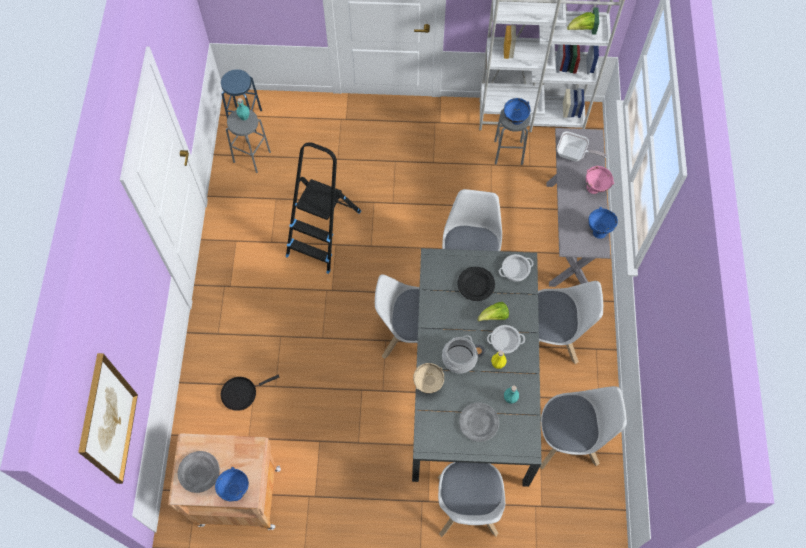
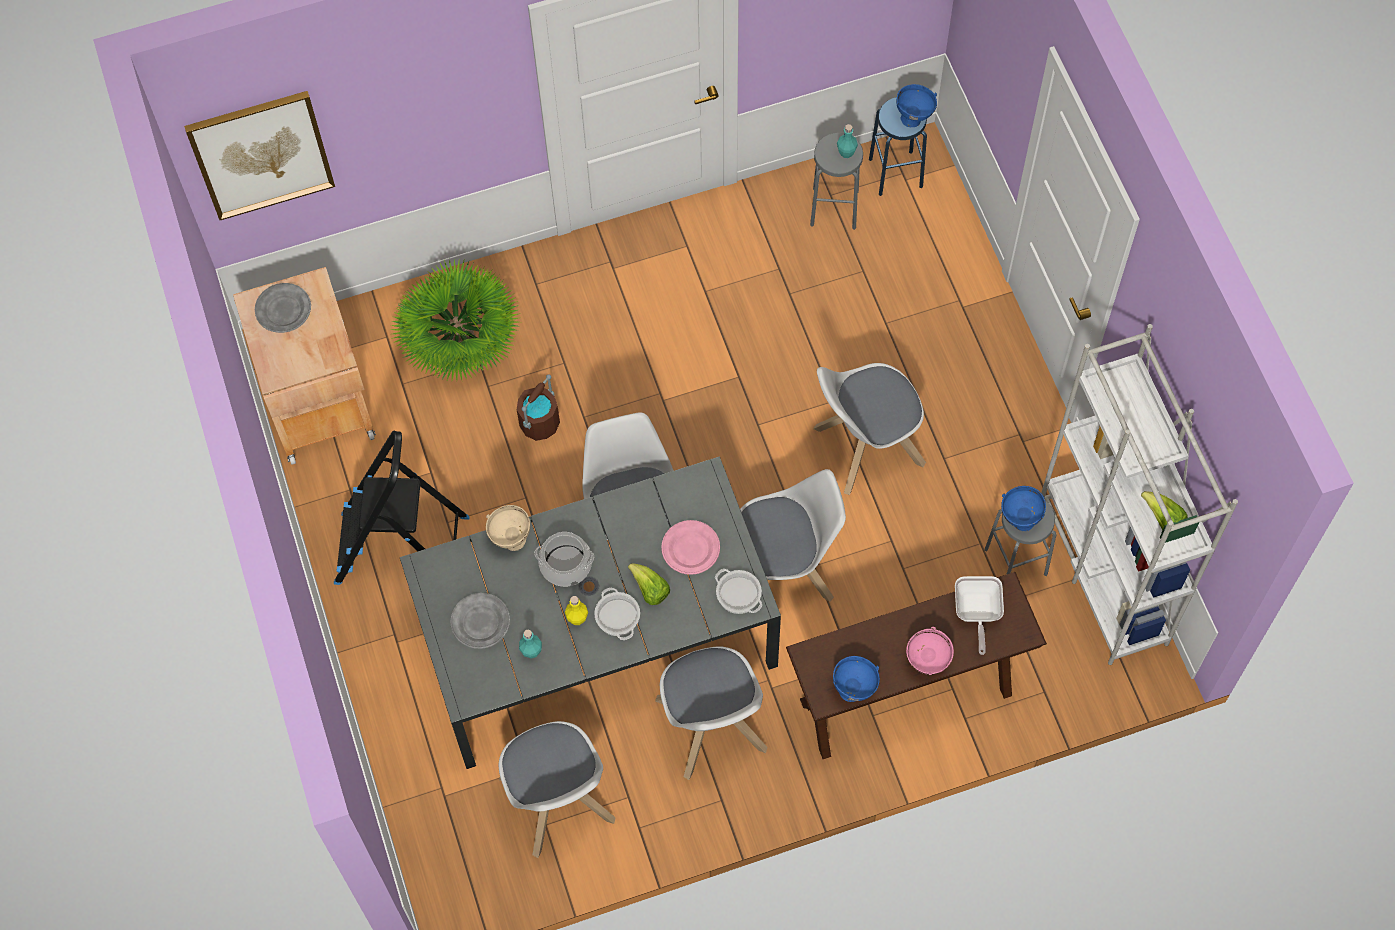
camera: 70 degrees right, 0 degrees up
(235, 489) = (276, 359): blue bowl -> blue bowl (915, 118)
(241, 393) = (461, 349): black frying pan -> potted plant
(315, 364) = (539, 423): none -> brown bucket
(323, 234) = (748, 353): black step ladder -> black step ladder (400, 550)
(467, 508) = (406, 696): chair -> chair (865, 447)
(475, 285) = (690, 548): black plate -> pink plate
(567, 234) = (905, 697): grey console table -> brown console table

